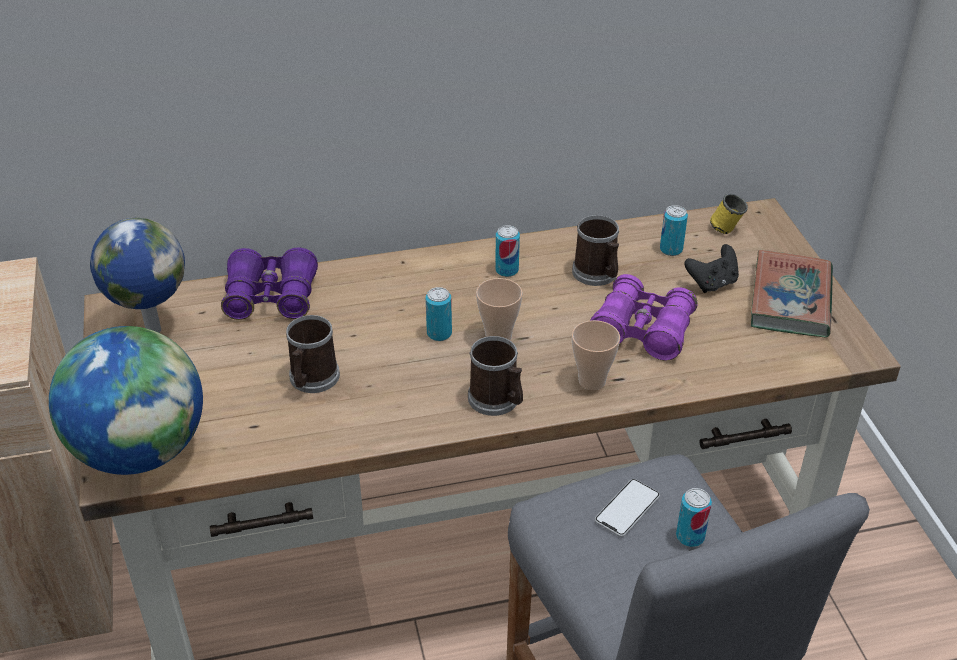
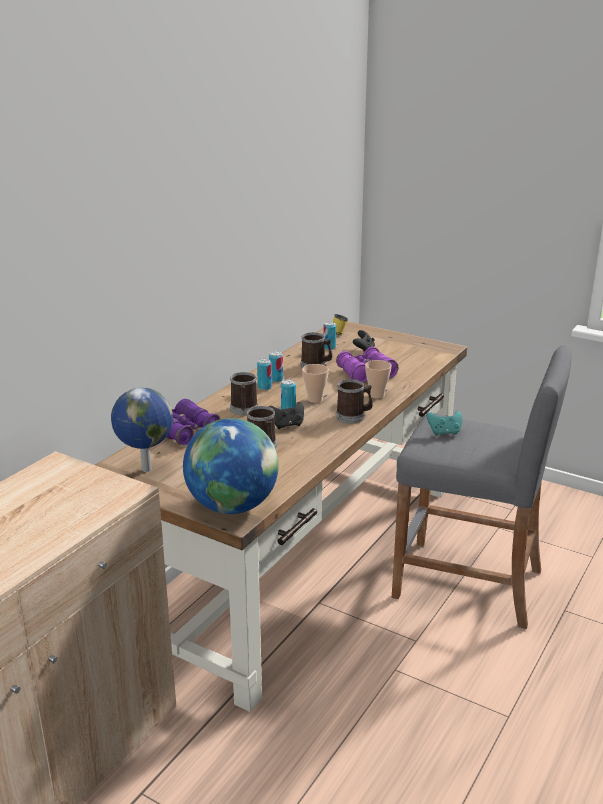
camera: 45 degrees left, 15 degrees down
(387, 302) = (244, 410): none -> mug
(395, 361) = (287, 425): none -> black game controller
(627, 508) = (444, 432): phone -> turquoise game controller
(690, 536) = (478, 429): can -> can (264, 387)
(790, 300) = (400, 344): book -> none

